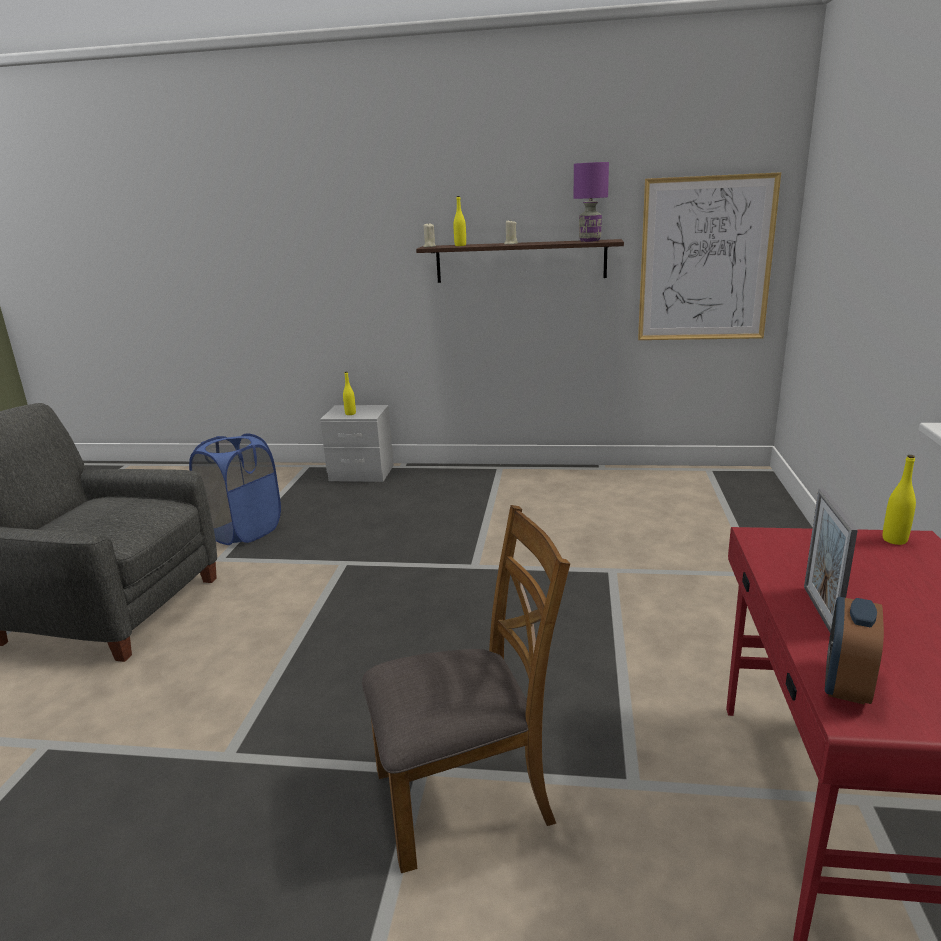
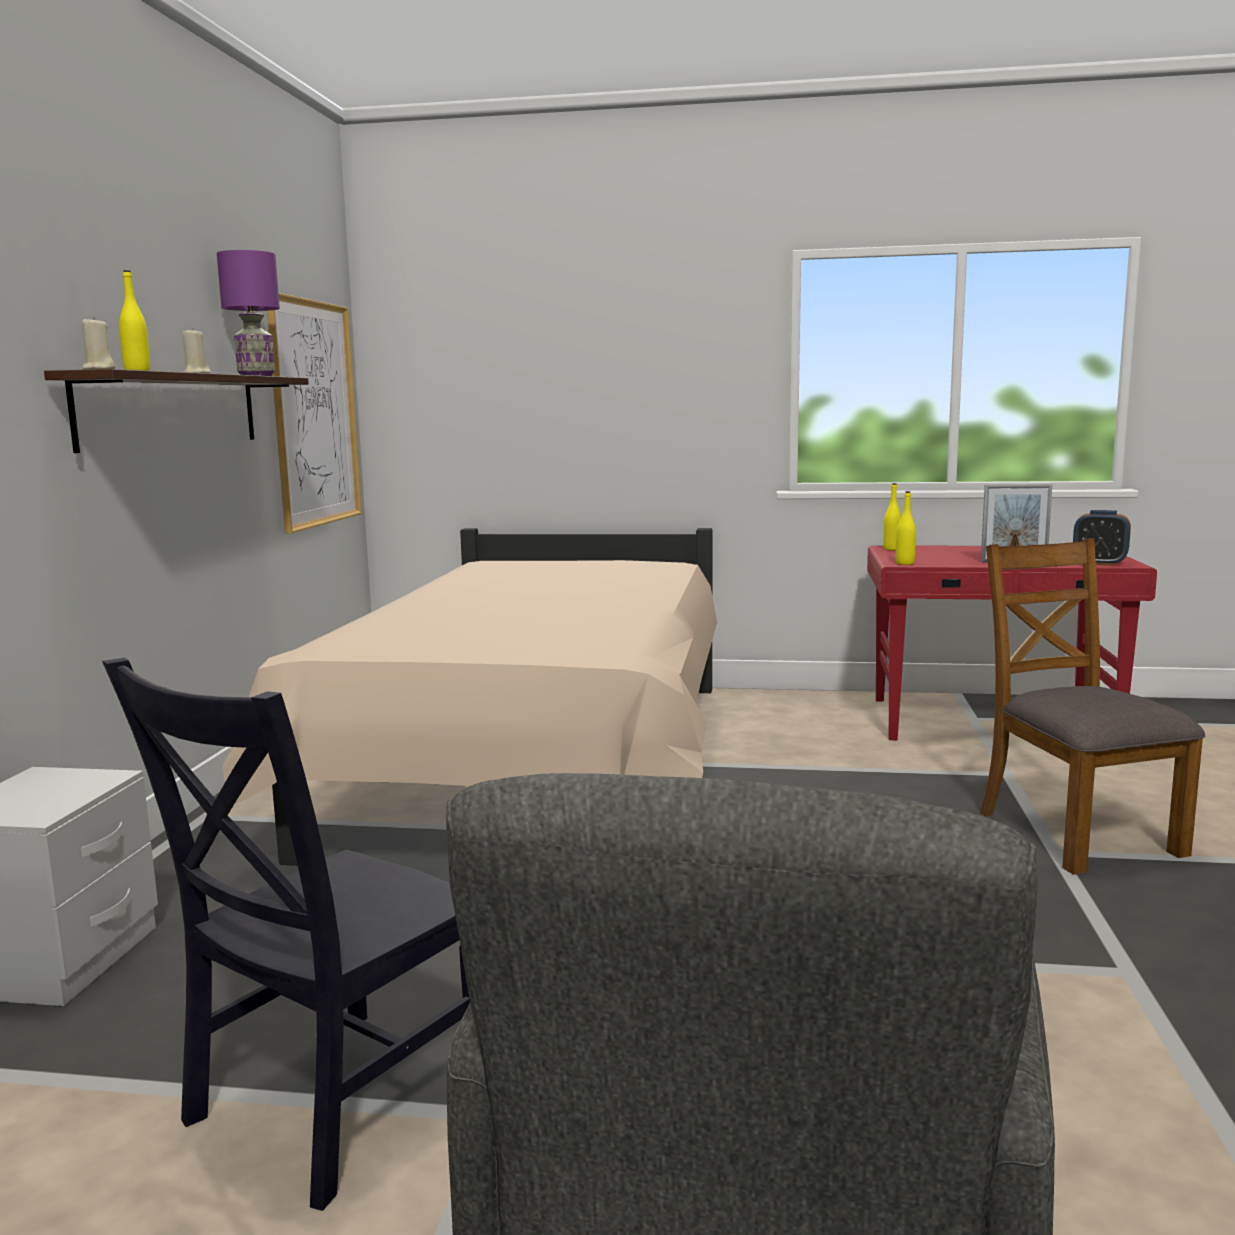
camera: 90 degrees left, 10 degrees down
(243, 531) = (329, 1106): blue laundry basket -> black chair
(350, 413) = (53, 797): yellow bottle -> yellow bottle (905, 563)
(594, 537) = (538, 765): none -> beige bed

